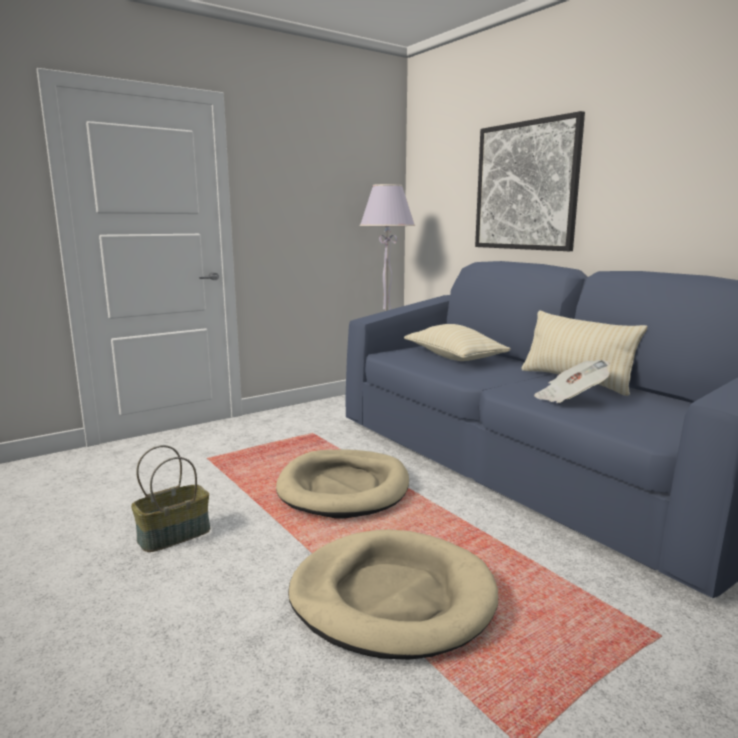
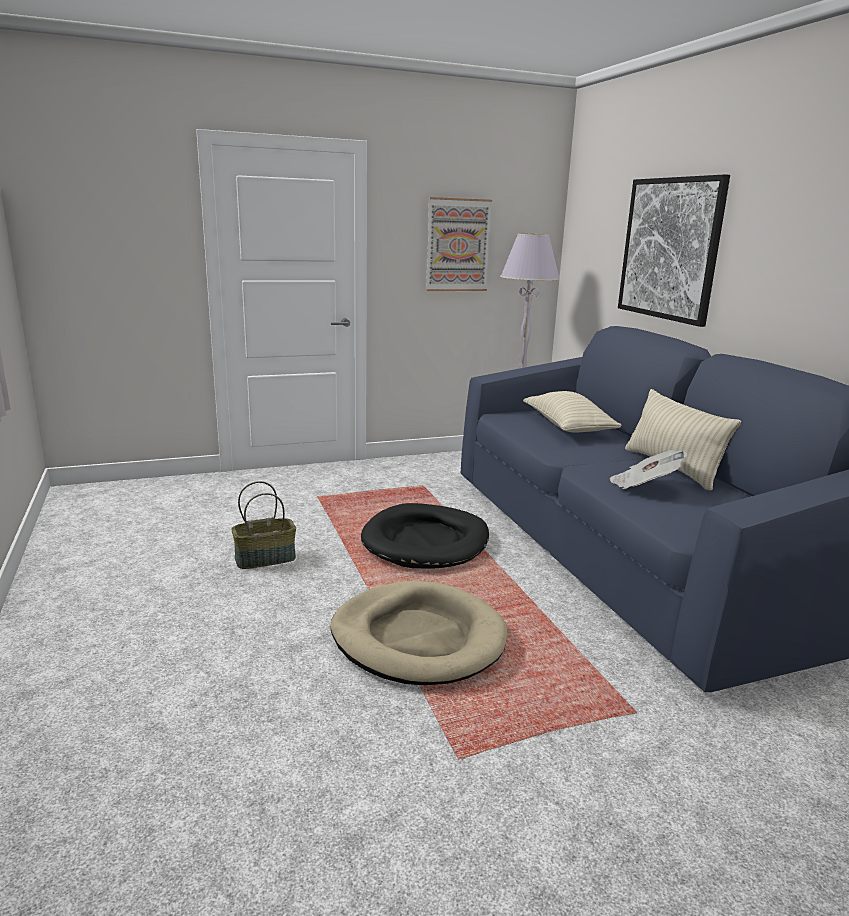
camera: 15 degrees right, 5 degrees up
(316, 198) = (457, 245): none -> picture
(344, 488) = (426, 541): beige dog bed -> black dog bed

